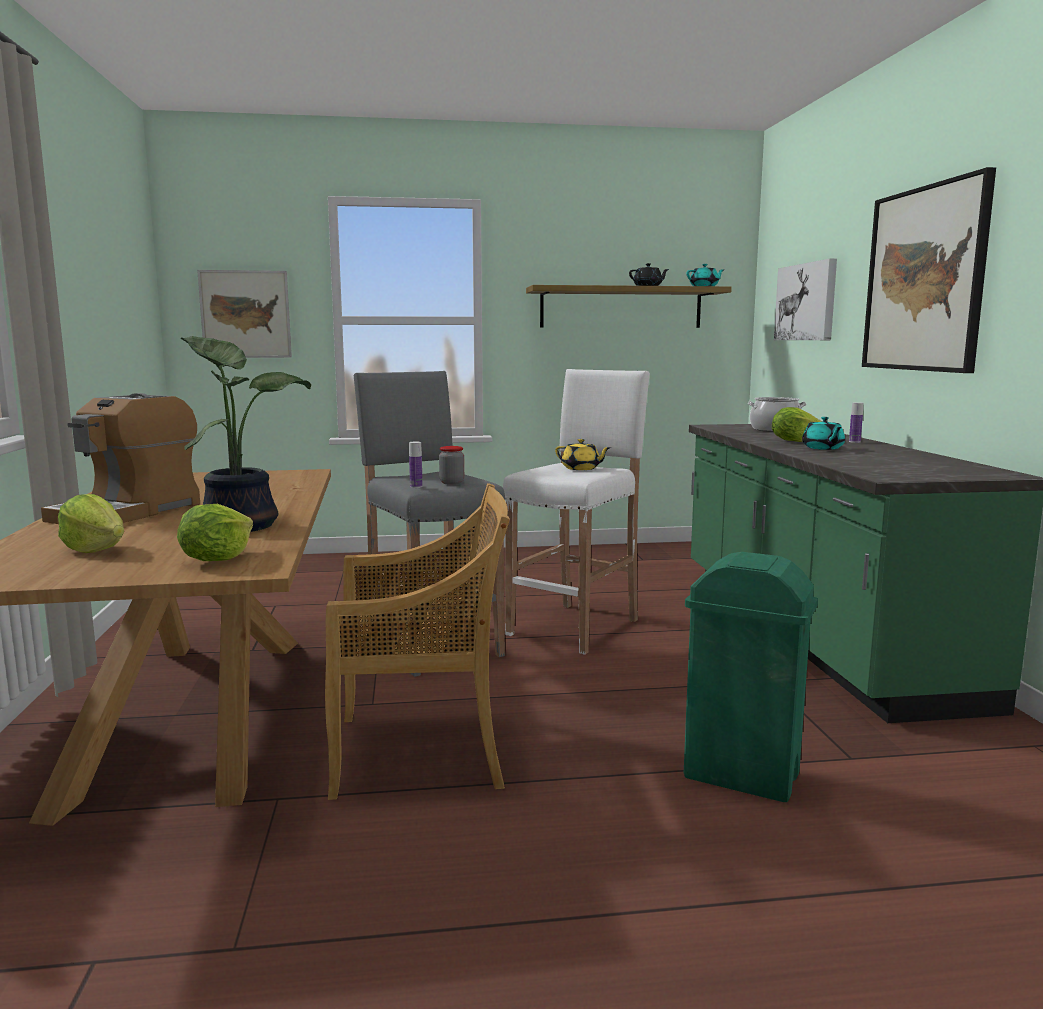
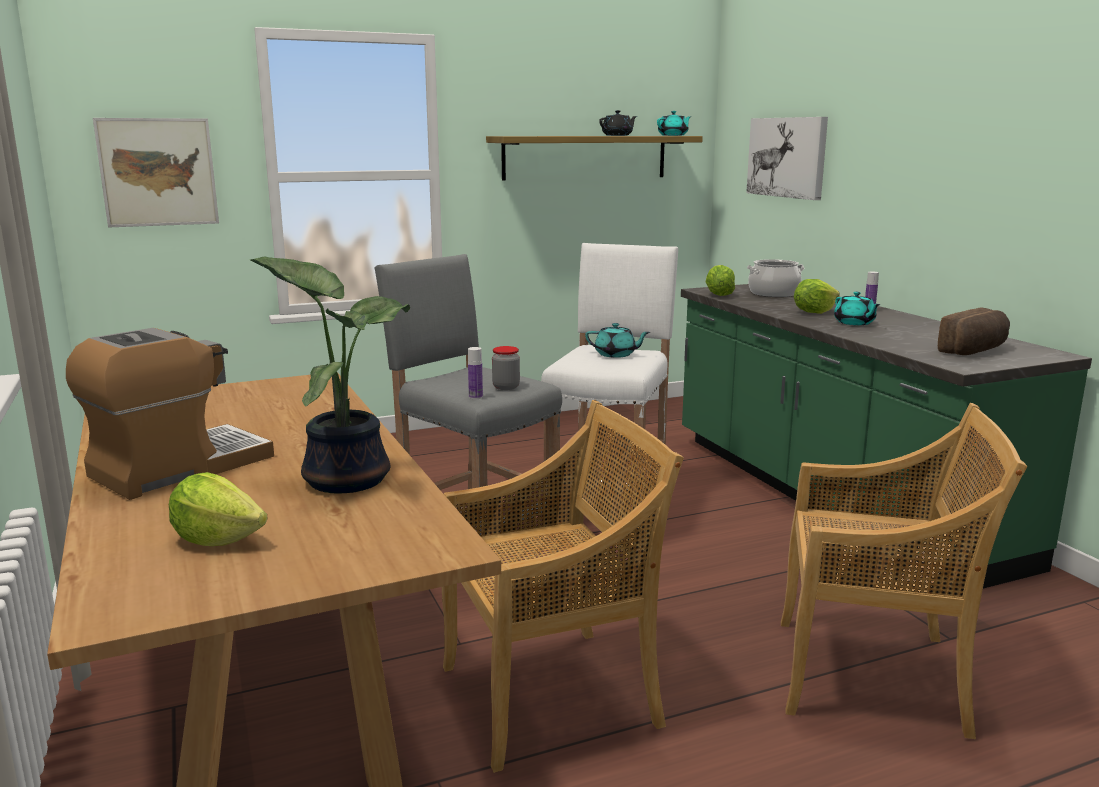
camera: 15 degrees left, 5 degrees up
(128, 512) = (179, 468): coffee machine -> coffee machine turned 150 degrees counterclockwise
(217, 559) = (386, 539): lettuce -> lettuce (718, 295)
(581, 468) = (616, 354): yellow teapot -> turquoise teapot
(742, 777) = (872, 675): green trash can -> beige chair
(919, 468) = (975, 350): none -> bread
(924, 279) = (941, 151): picture -> none

